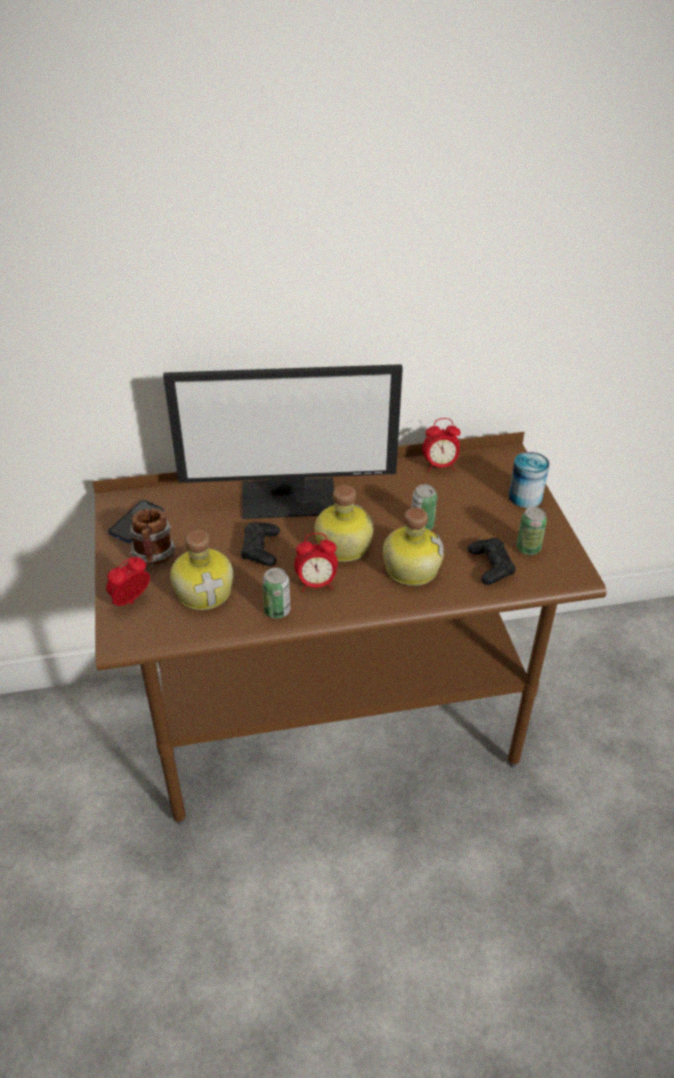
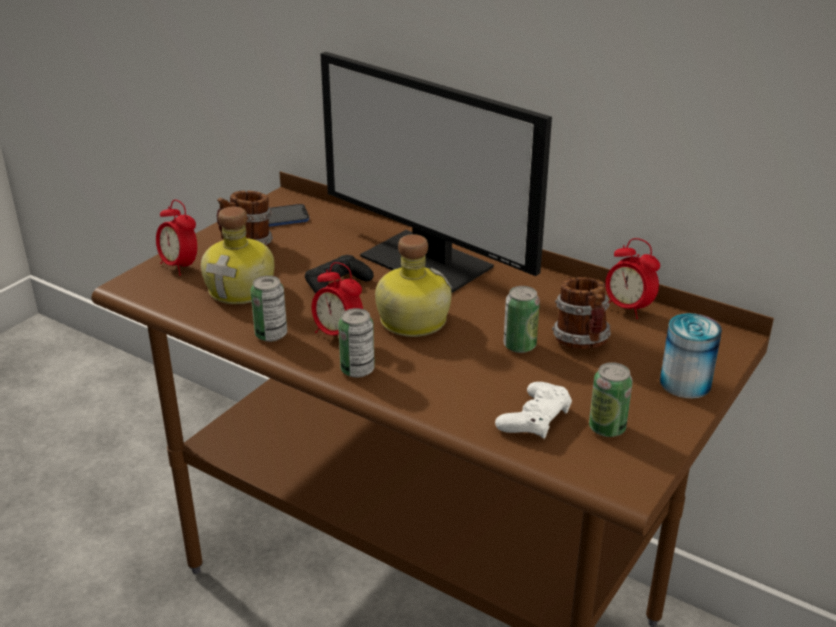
camera: 45 degrees right, 10 degrees down
(131, 601) = (180, 266): alarm clock -> alarm clock turned 135 degrees counterclockwise
(363, 599) = (357, 370): none -> can
(410, 567) = (446, 372): bottle -> none
(449, 503) = (582, 343): none -> mug
(491, 566) = (534, 418): black game controller -> white game controller

